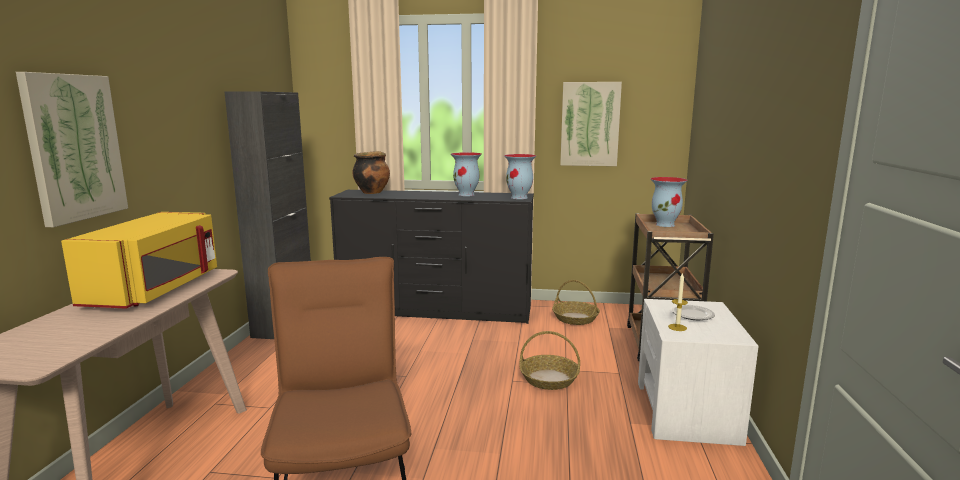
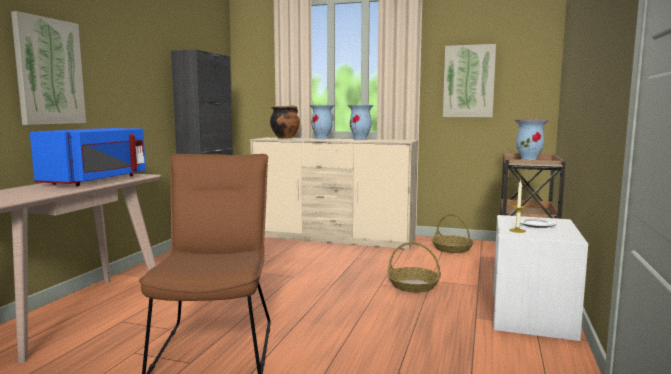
camera: 10 degrees right, 5 degrees down
(156, 289) = (97, 180): yellow microwave -> blue microwave
(436, 311) = (333, 238): black dresser -> beige dresser
(520, 197) = (404, 141): vase -> vase (322, 138)

